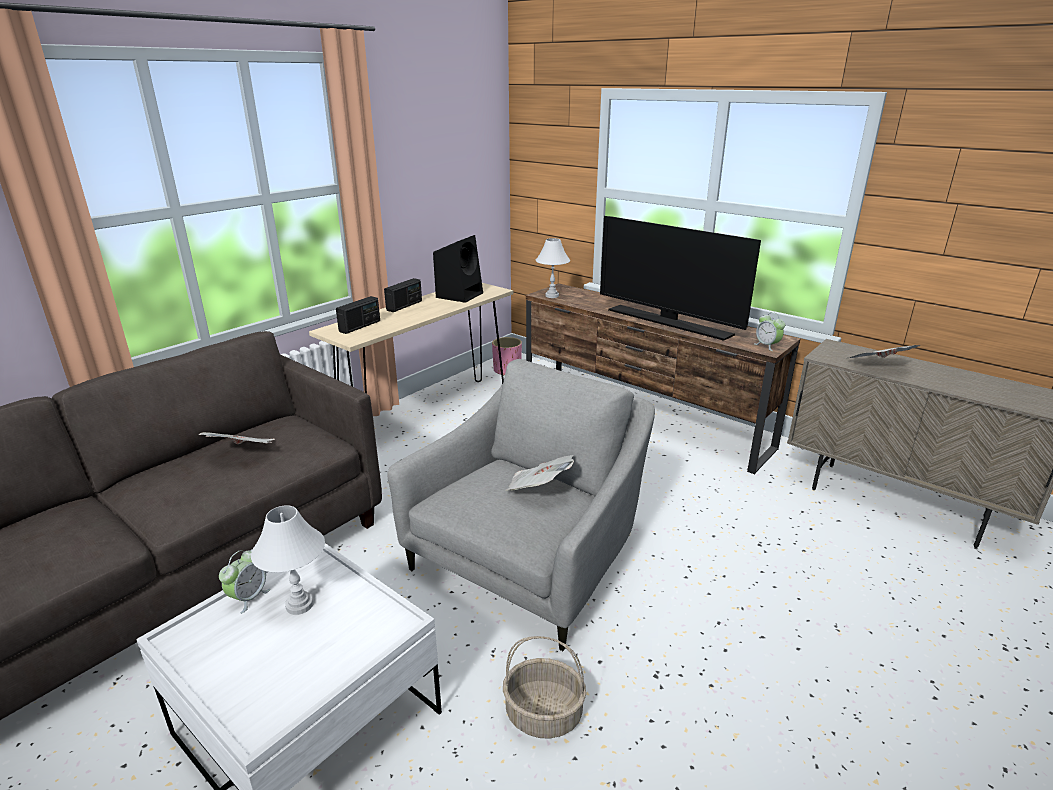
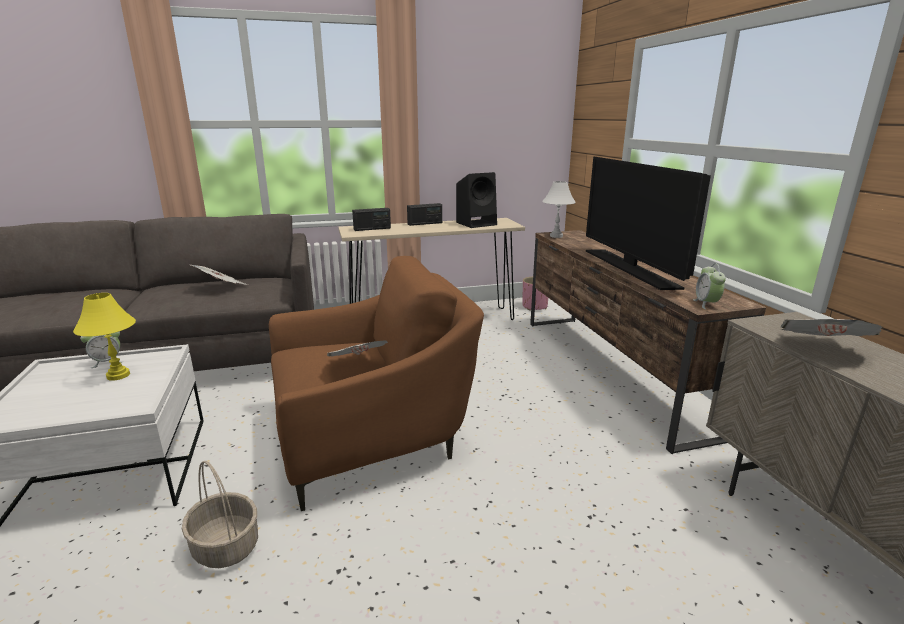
camera: 35 degrees right, 5 degrees down
(299, 605) = (118, 375): white table lamp -> yellow table lamp
(531, 558) = (373, 436): grey armchair -> brown armchair

